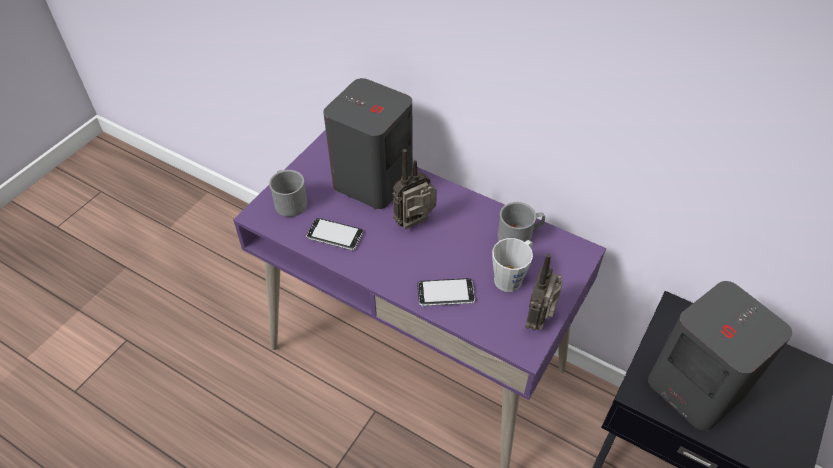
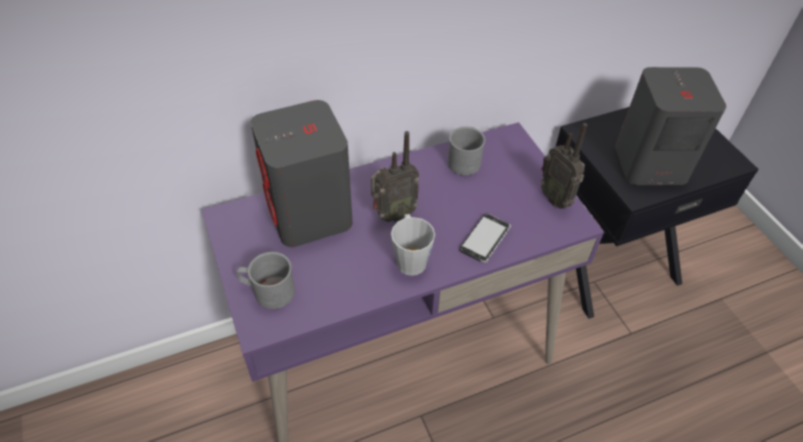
camera: 55 degrees left, 0 degrees up
(335, 235) = (349, 279): phone -> none
(416, 225) = (392, 214): radio -> radio turned 120 degrees counterclockwise
(511, 277) = (502, 189): grey mug -> grey mug (410, 258)

